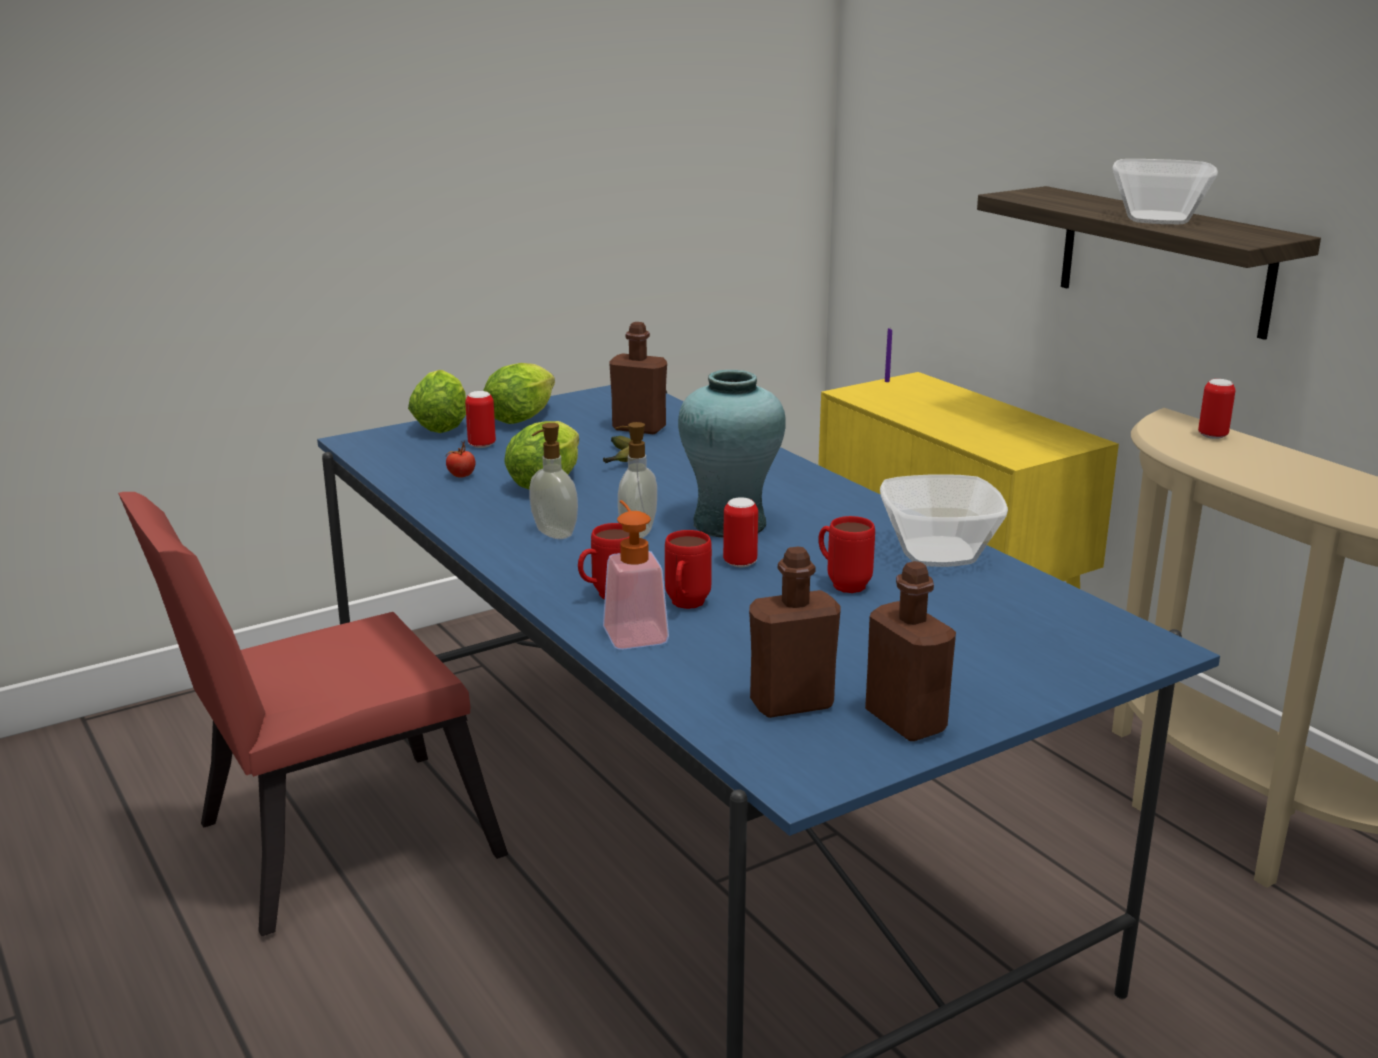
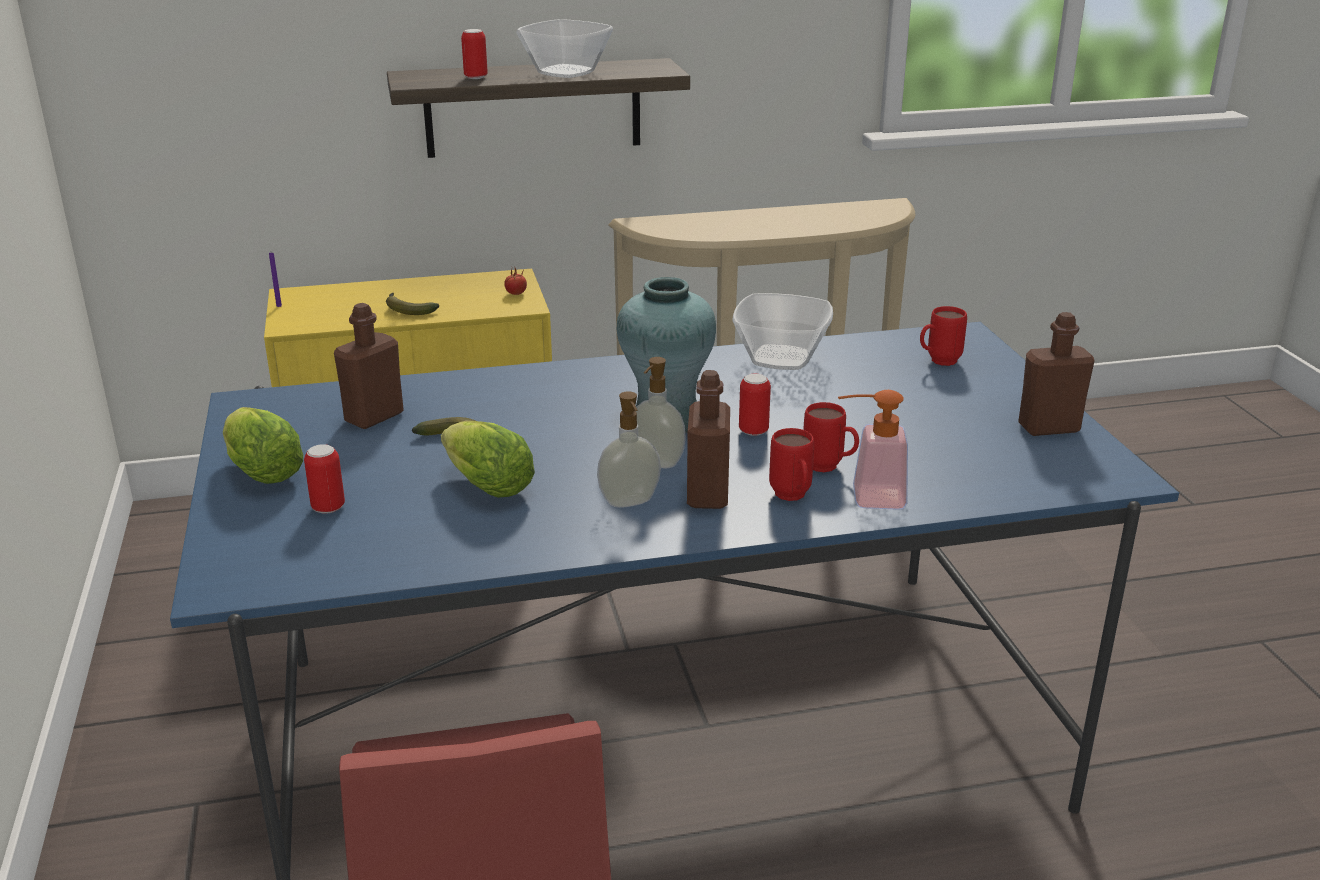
camera: 70 degrees left, 5 degrees up
(442, 425) = (226, 524): lettuce -> none
(461, 476) = (419, 531): tomato -> tomato (515, 293)
(791, 703) = (1014, 459): brown bottle -> brown bottle (707, 495)
(842, 584) = (818, 402): red mug -> red mug (937, 362)
(940, 420) = (407, 309): none -> banana
(1212, 435) = (686, 221): can -> can (476, 77)

